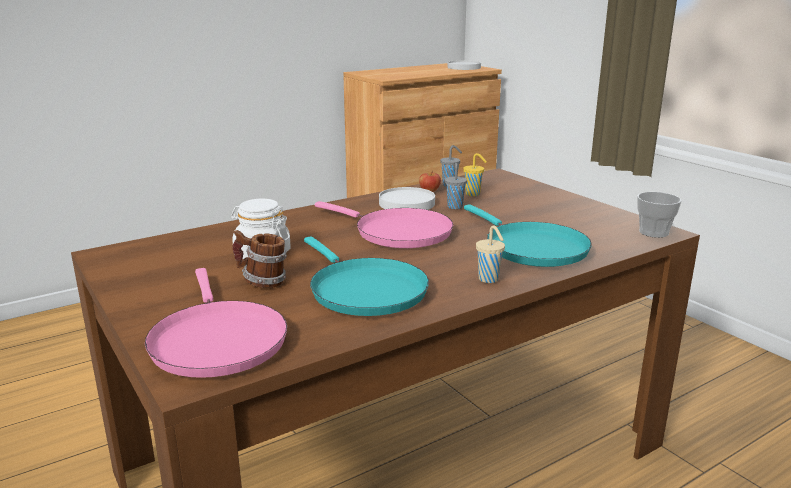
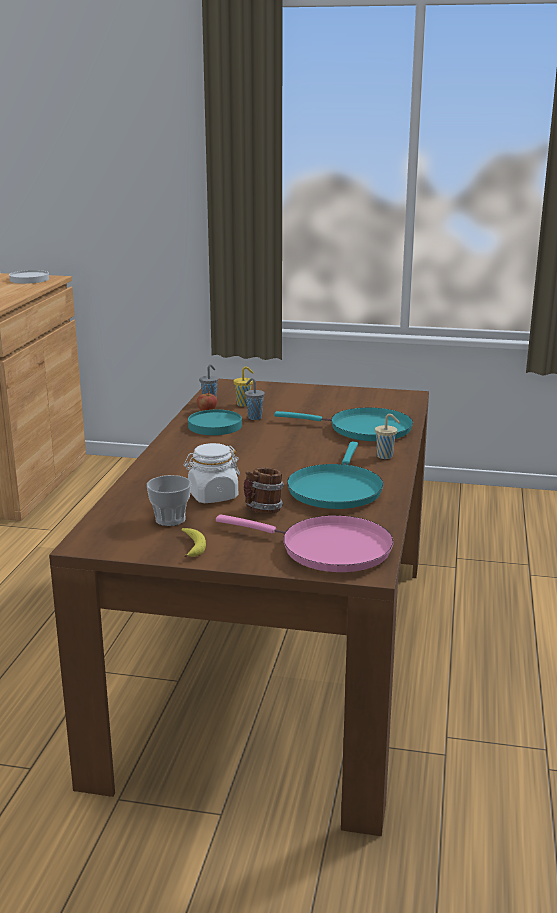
camera: 45 degrees left, 0 degrees up
(145, 287) = (193, 547): none -> banana
(364, 290) = (335, 489): turquoise frying pan -> turquoise frying pan turned 90 degrees clockwise
(398, 232) = (263, 448): pink frying pan -> none
(406, 203) = (214, 426): white plate -> turquoise plate
(653, 232) = (405, 397): cup -> cup (170, 519)

